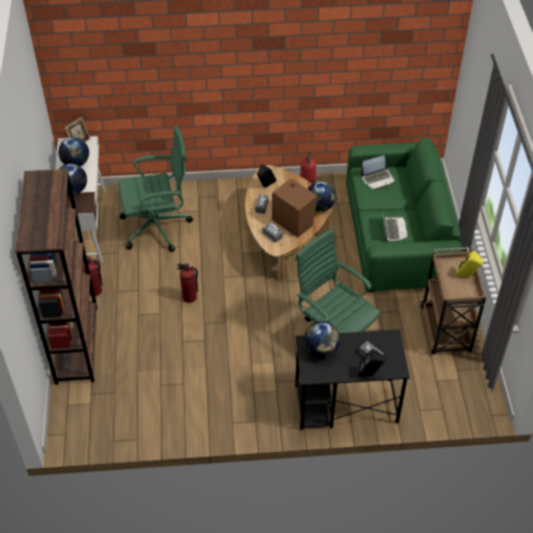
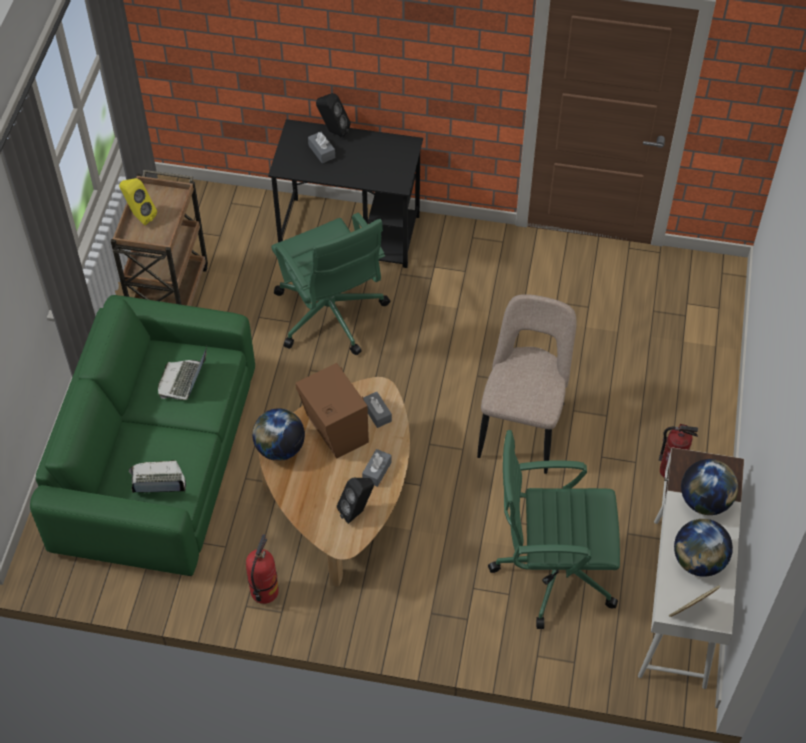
camera: 165 degrees left, 5 degrees up
(76, 344) = (703, 389): brown bookcase -> none
(189, 297) = (523, 426): fire extinguisher -> beige chair
(321, 349) = (381, 171): globe -> none

